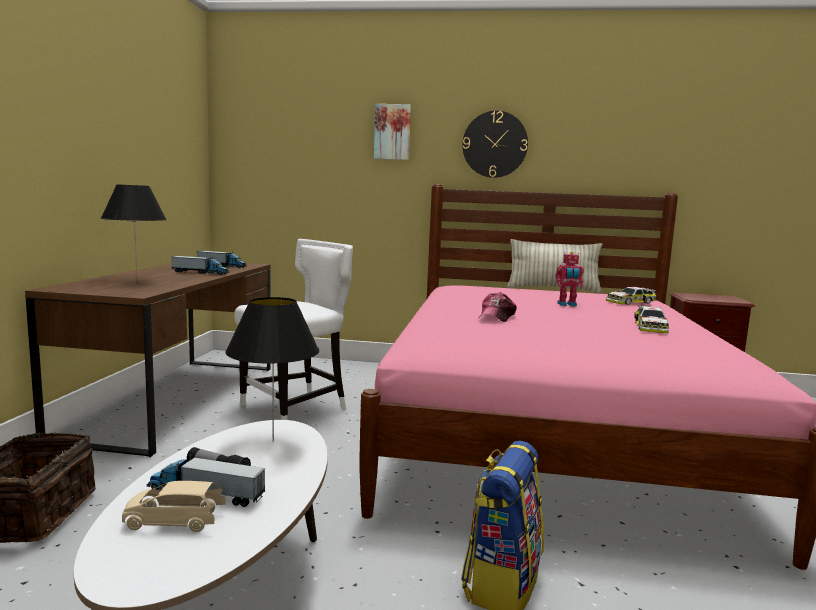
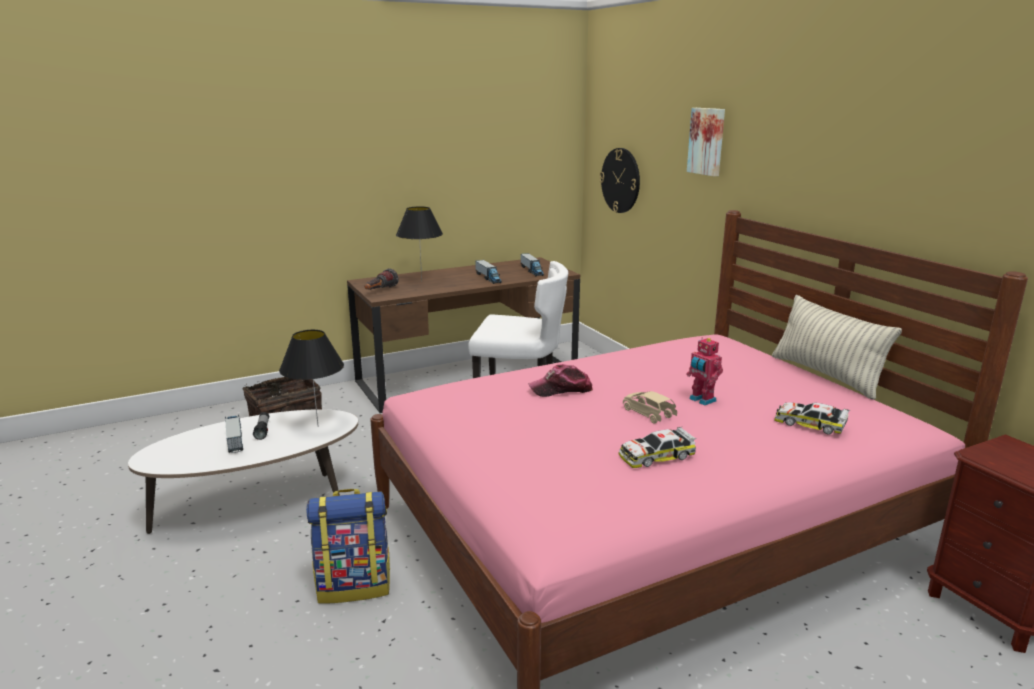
camera: 55 degrees right, 10 degrees up
(117, 291) = (380, 291): none -> flashlight
(173, 521) = (202, 444): beige toy car -> beige toy car (648, 414)
(494, 144) = (800, 165): wall clock -> wall clock (621, 180)

